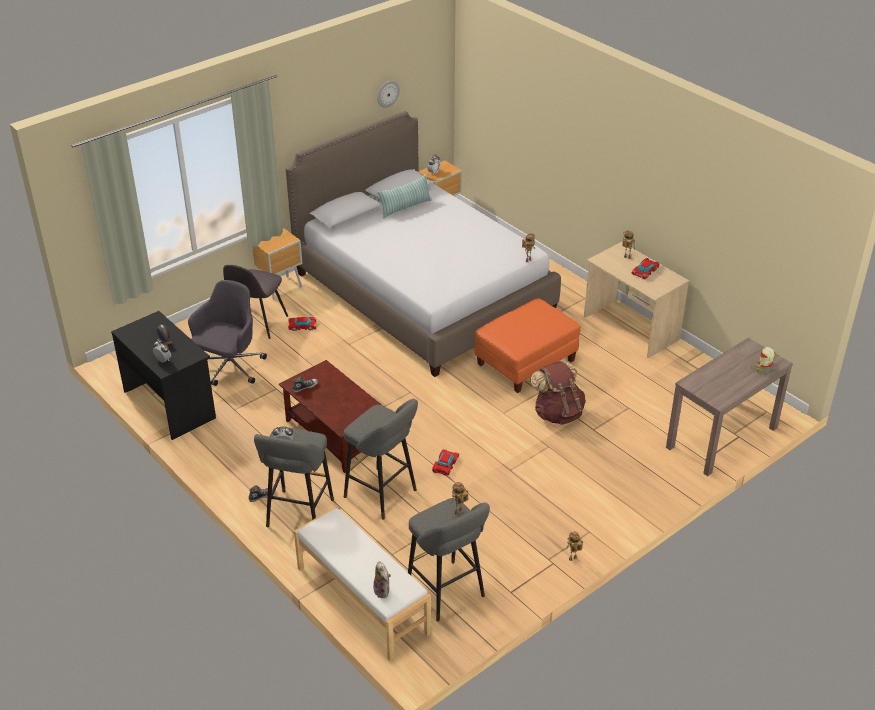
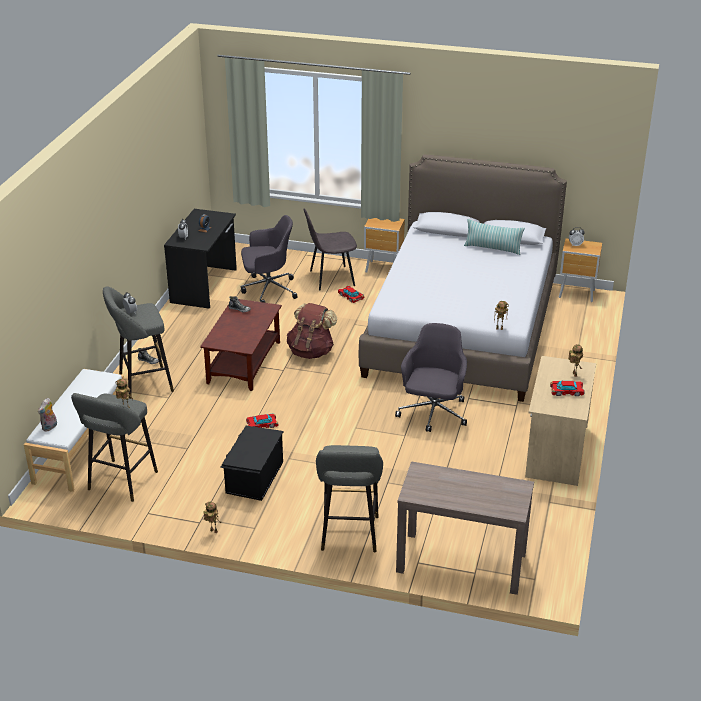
camera: 55 degrees right, 5 degrees down
(383, 495) = (199, 410): grey stool -> grey stool (349, 536)
(387, 93) = (540, 144): wall clock -> none
(518, 502) = (253, 477): none -> black storage box
(525, 363) = (433, 414): orange ottoman -> grey office chair
(557, 413) = (386, 455): brown backpack -> brown backpack (311, 351)
(763, 369) = (493, 506): toy robot -> none

